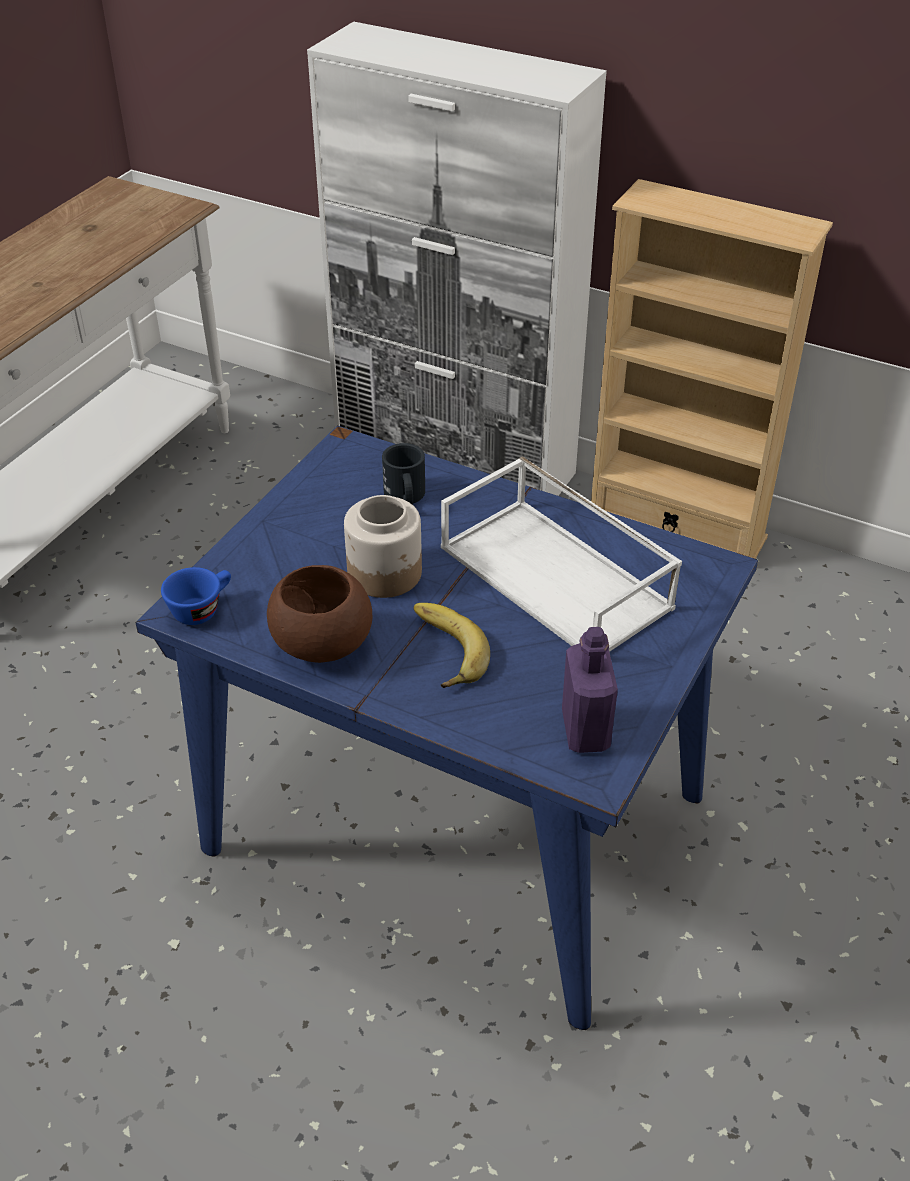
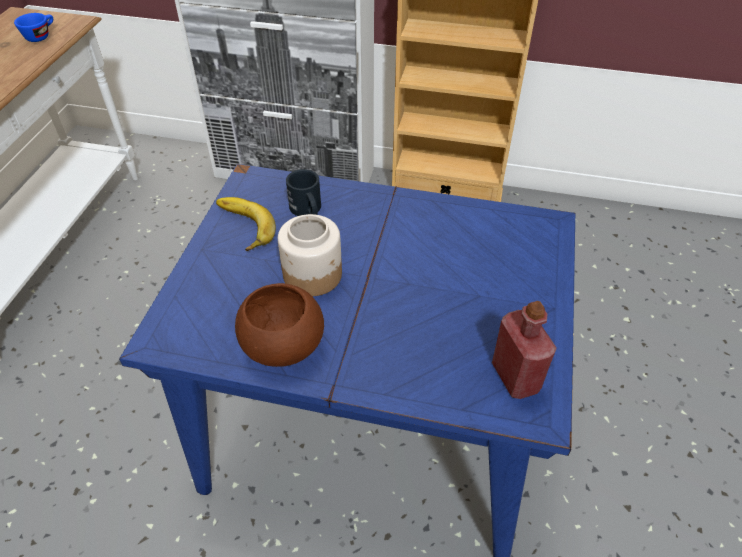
camera: 15 degrees left, 5 degrees up
(201, 608) = (173, 335): blue cup -> blue cup (41, 36)
(442, 651) = (380, 331): banana -> banana (241, 227)
(558, 577) = (444, 253): white tray -> none
(585, 730) = (515, 377): purple bottle -> red bottle

